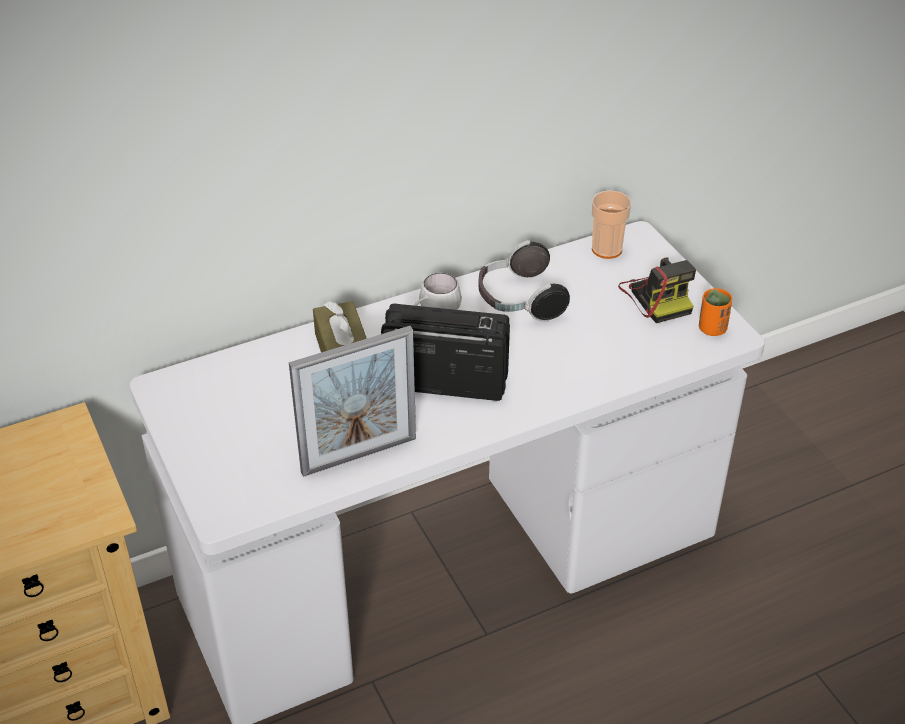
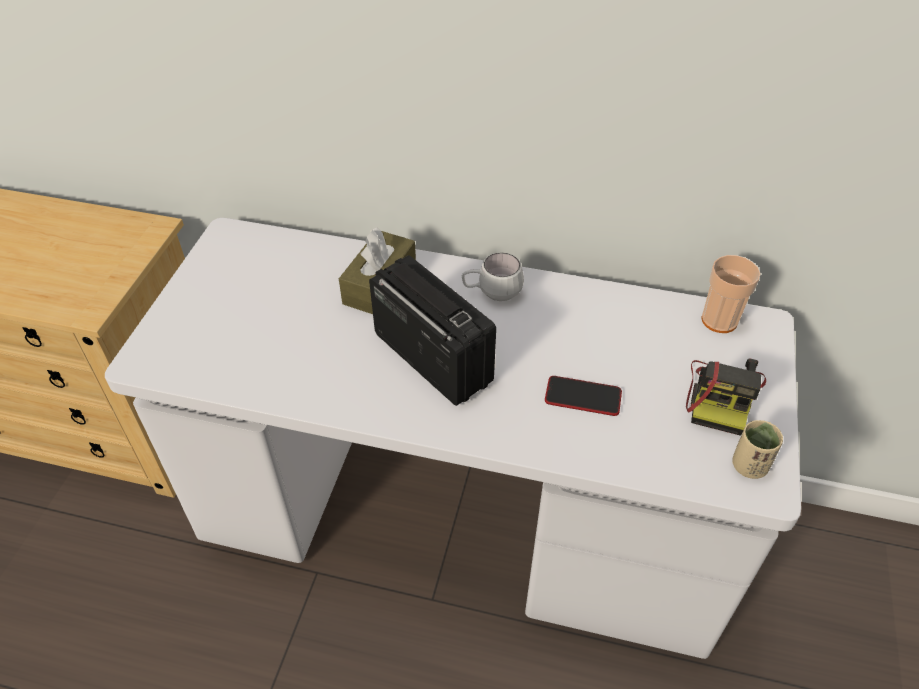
camera: 40 degrees right, 5 degrees up
(359, 455) = (289, 380): picture frame -> none
(519, 300) = (579, 322): headphones -> none
(574, 346) = (583, 397): none -> phone
(712, 329) = (749, 465): orange cup -> beige cup

